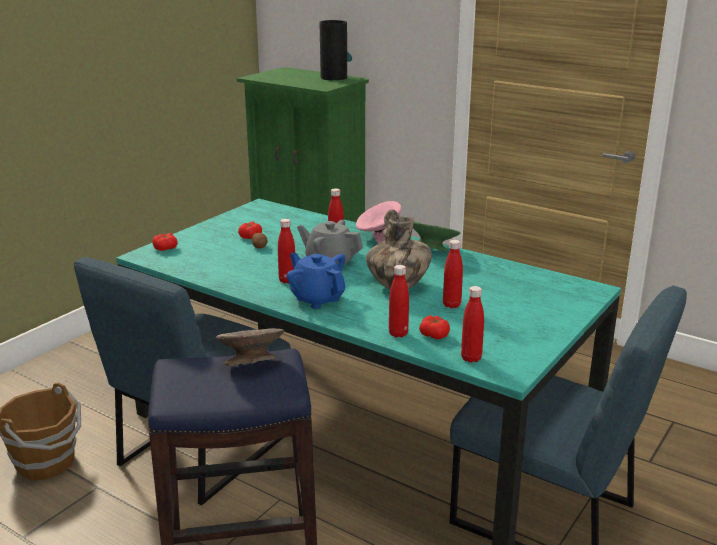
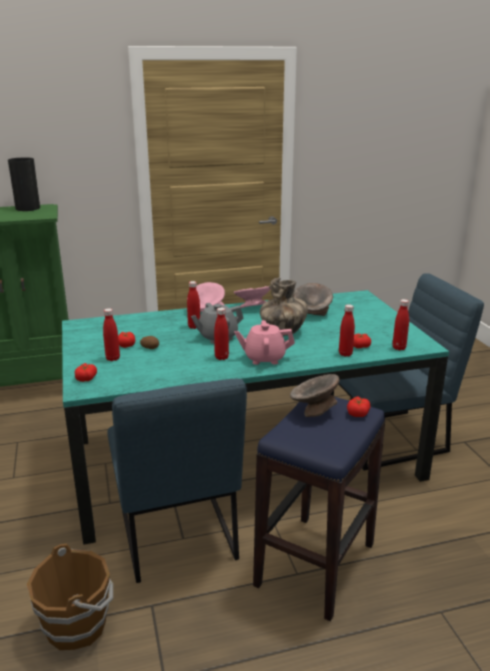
camera: 50 degrees left, 0 degrees up
(275, 388) = (358, 413): none -> tomato
(317, 299) = (264, 358): blue teapot -> pink teapot
(432, 251) = (252, 307): green bowl -> pink bowl
(451, 305) = (330, 329): red bottle -> red bottle (113, 358)
(476, 283) = (312, 314): none -> grey bowl

